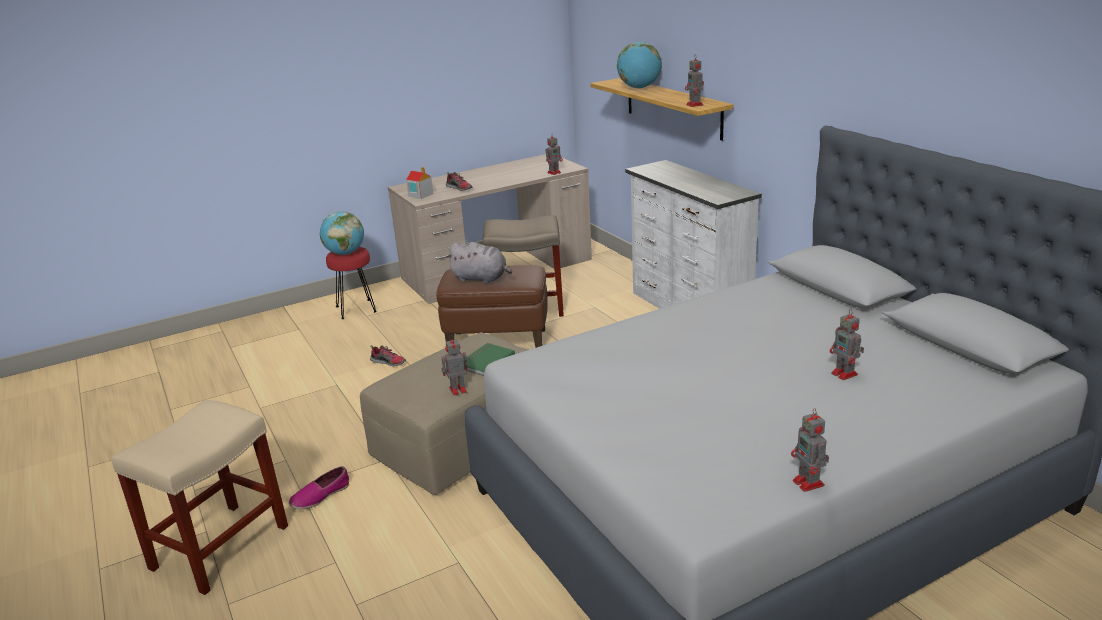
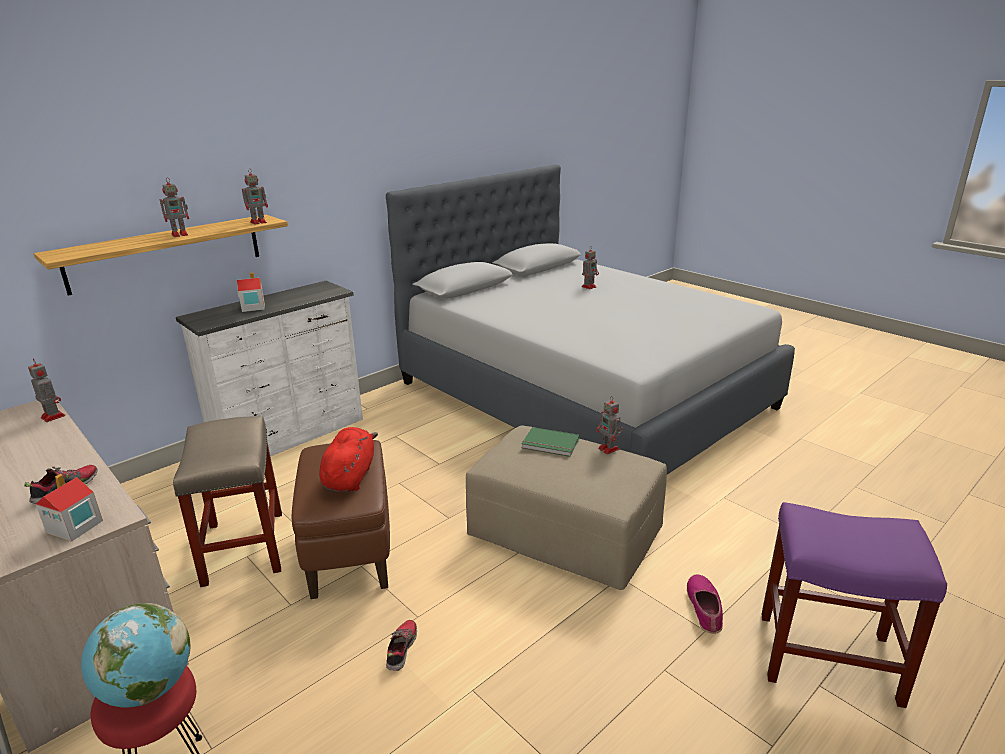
camera: 105 degrees left, 0 degrees up
(221, 546) = (825, 658): beige stool -> purple stool
(320, 496) = (705, 608): shoe -> shoe turned 120 degrees counterclockwise
(481, 279) = (350, 476): grey plush toy -> red plush toy
(639, 88) = (130, 242): globe -> none
(679, 176) = (253, 307): none -> toy house
(809, 484) = (703, 292): toy robot -> toy robot (180, 234)

